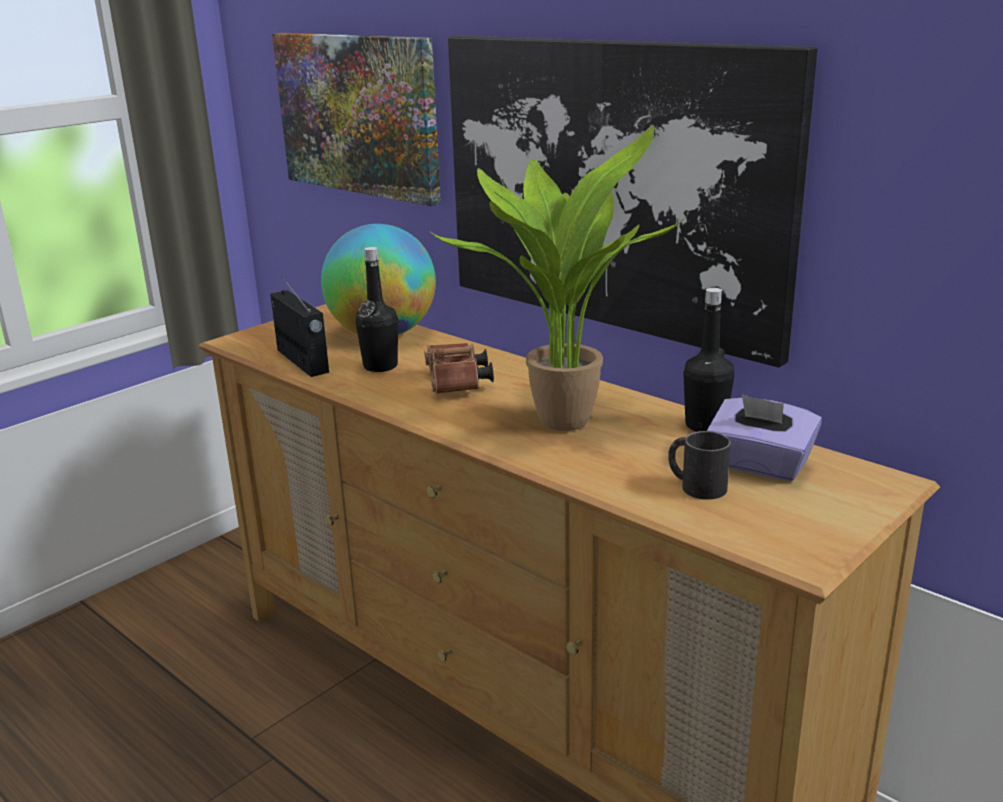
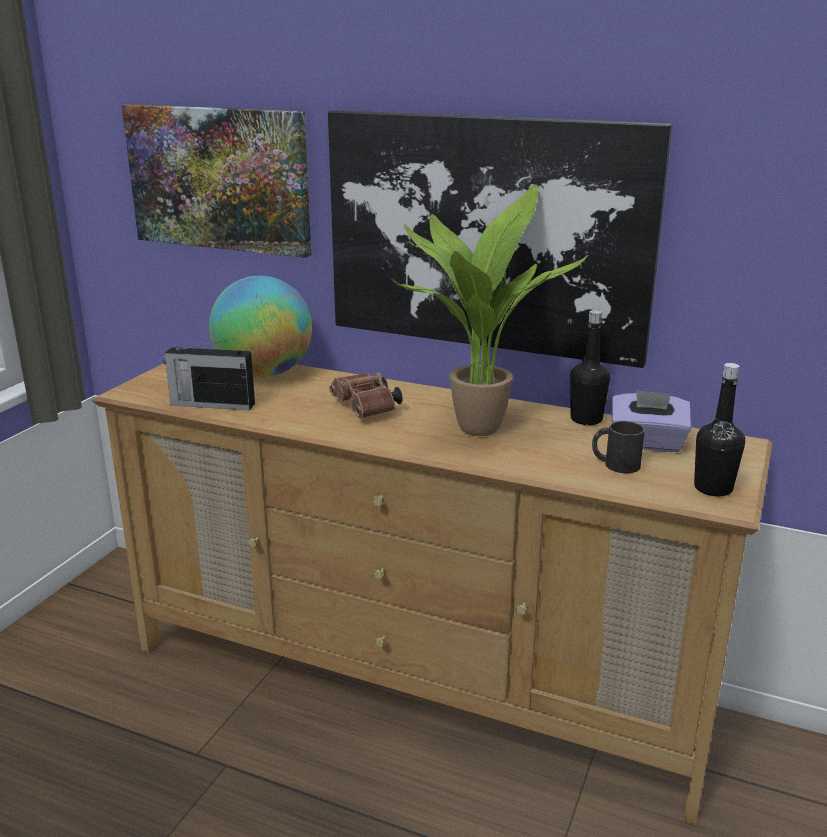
camera: 20 degrees left, 0 degrees up
(302, 361) = (211, 404): radio -> radio turned 150 degrees clockwise
(380, 366) = (286, 401): black bottle -> black bottle (713, 488)

